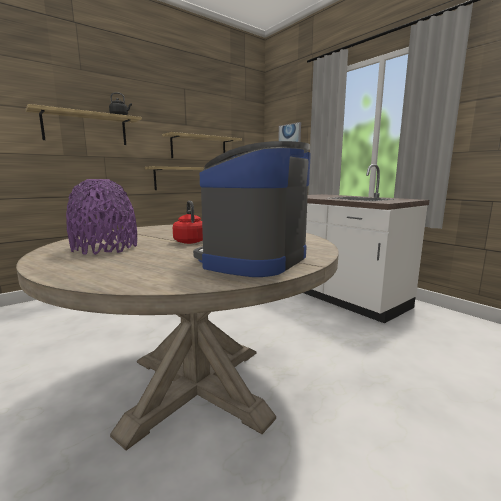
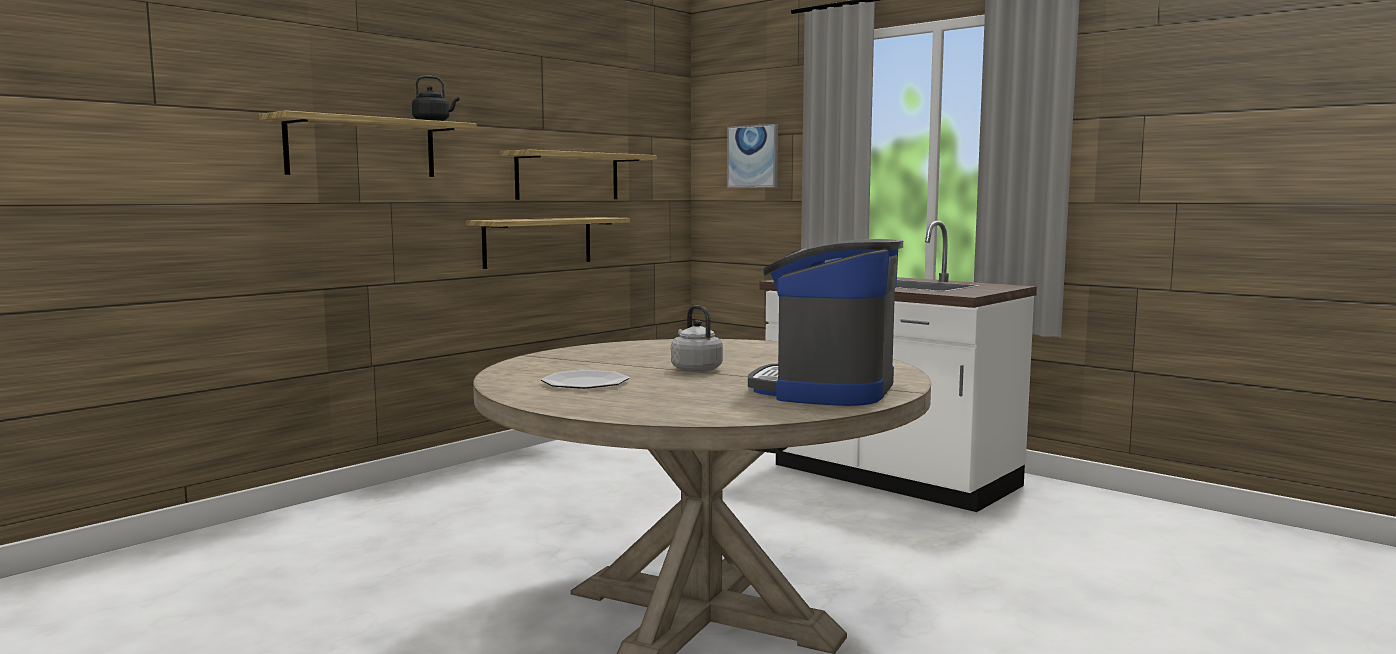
camera: 10 degrees left, 5 degrees down
(105, 248) = (585, 383): purple vase -> plate
(189, 241) = (695, 369): red kettle -> grey kettle

